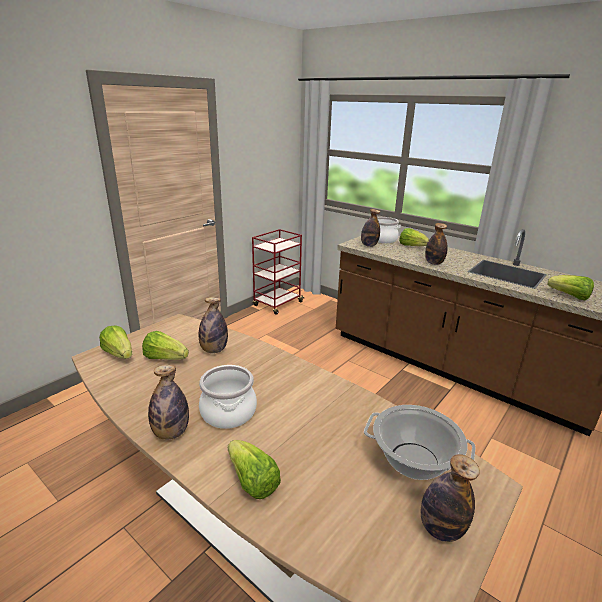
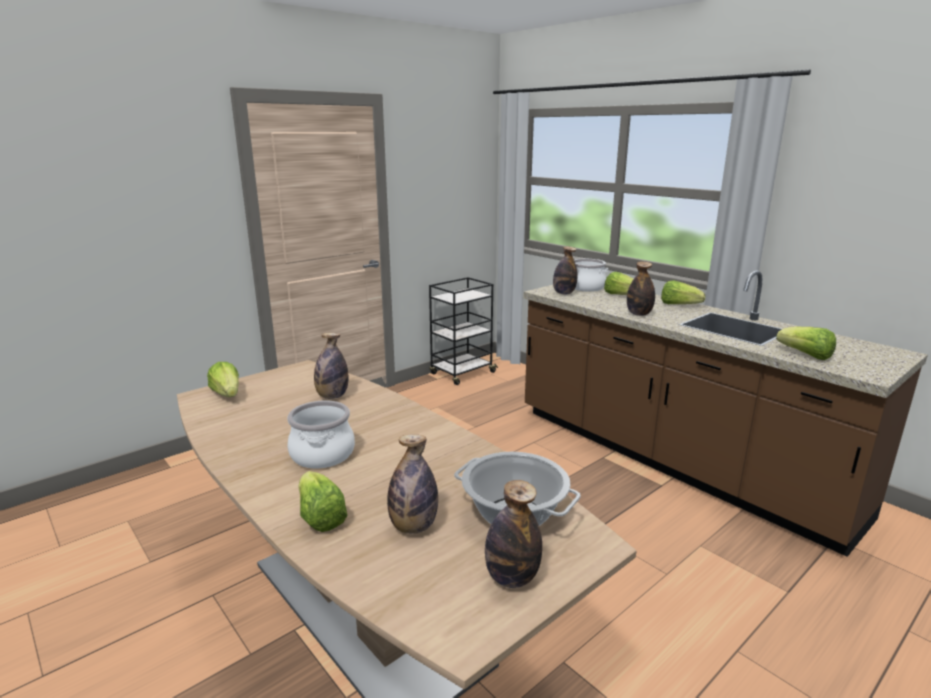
camera: 10 degrees right, 5 degrees down
(165, 358) = (275, 401): lettuce -> lettuce (679, 305)
(171, 433) = (252, 468): bottle -> bottle (413, 527)
(277, 304) = (462, 373): red cart -> black cart

